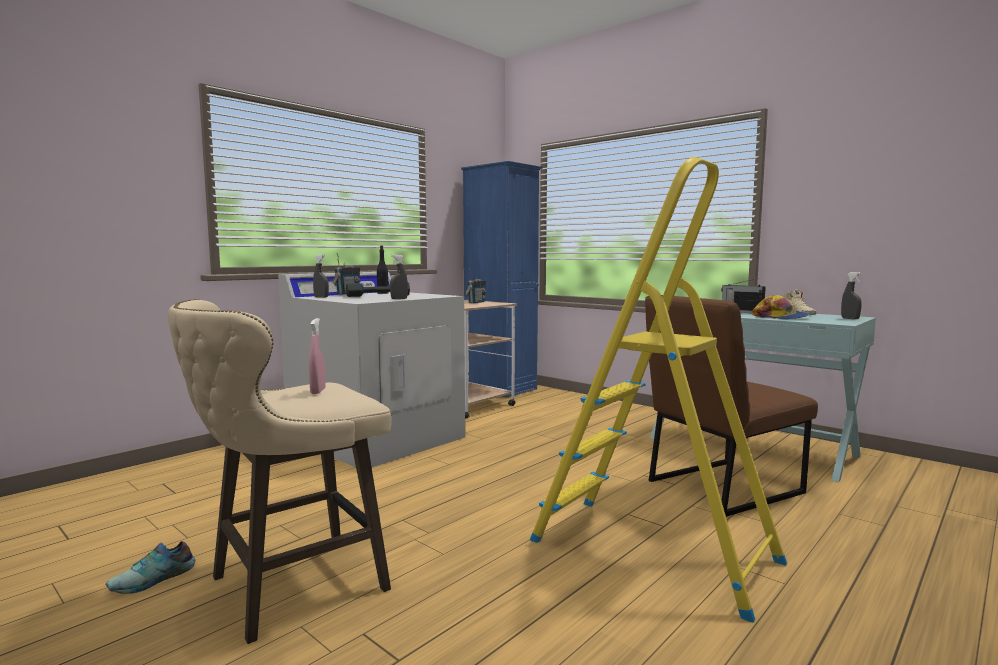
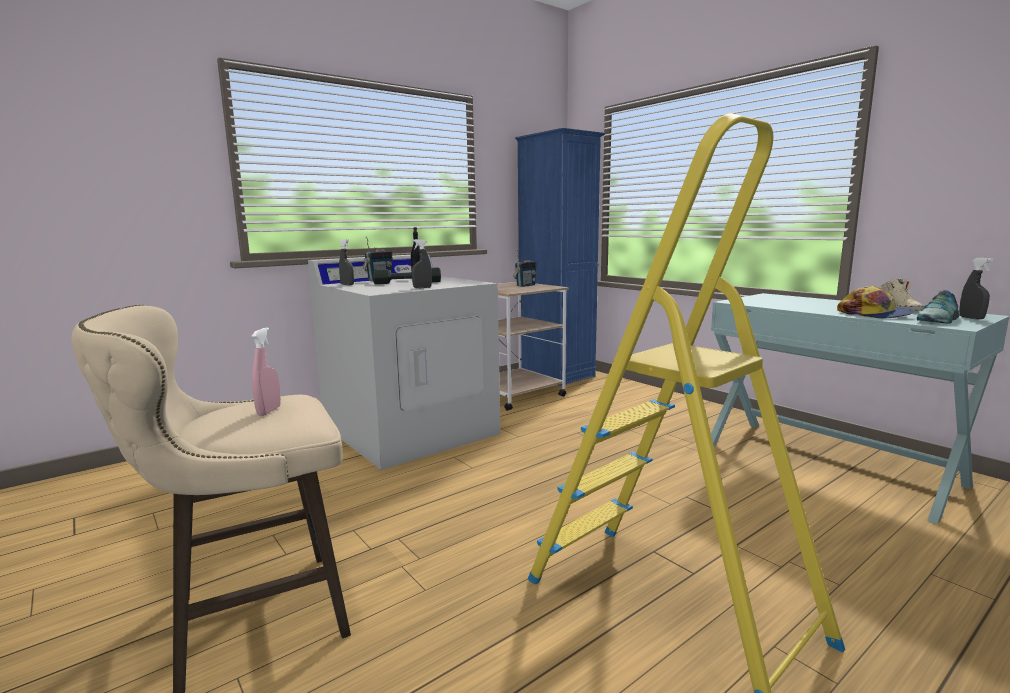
camera: 10 degrees right, 5 degrees up
(153, 579) = (124, 594): shoe -> shoe (939, 320)
(721, 487) = (778, 520): brown chair -> none
(741, 312) = (825, 304): radio -> none

